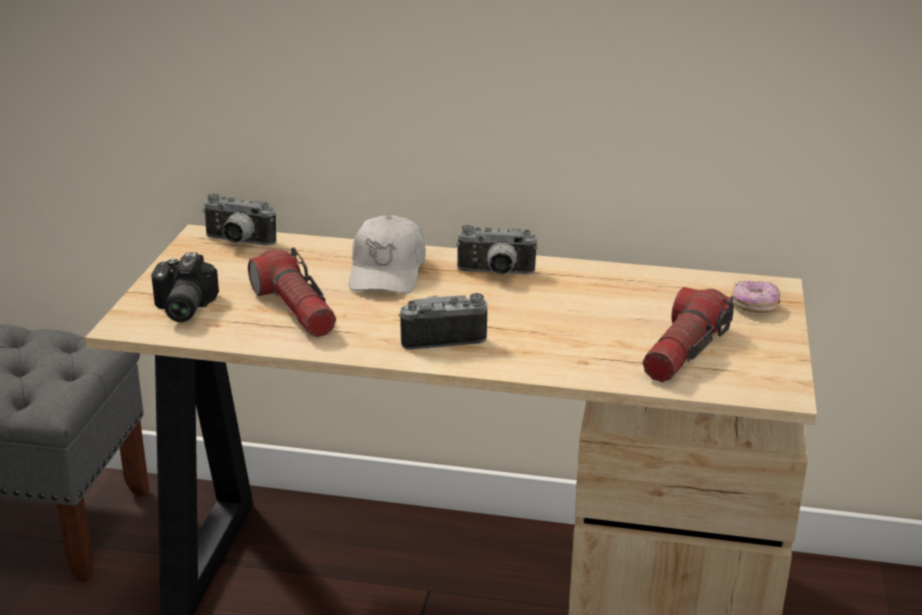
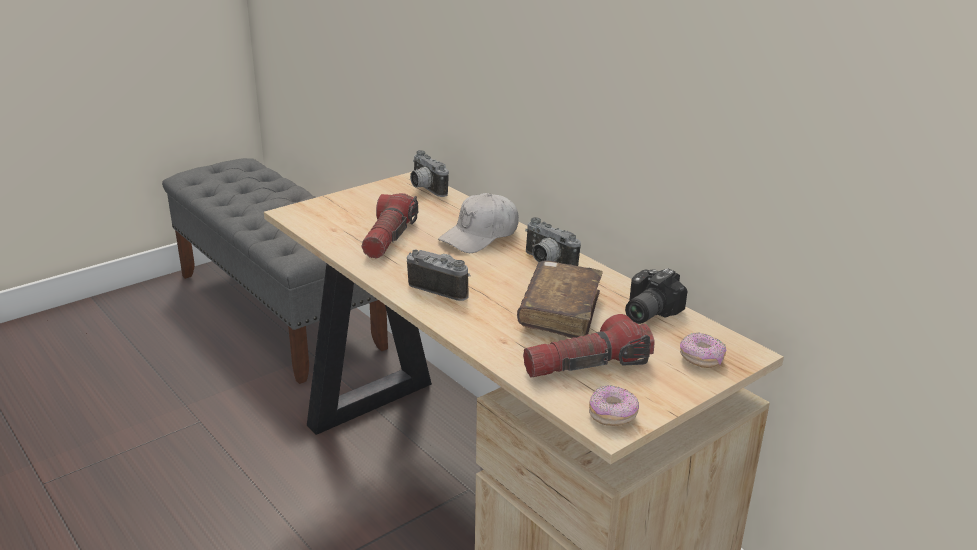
camera: 40 degrees right, 0 degrees up
(181, 308) = (332, 214): camera -> camera (645, 312)
(585, 314) = (560, 311): none -> brown book
(769, 383) = (612, 415): none -> donut

